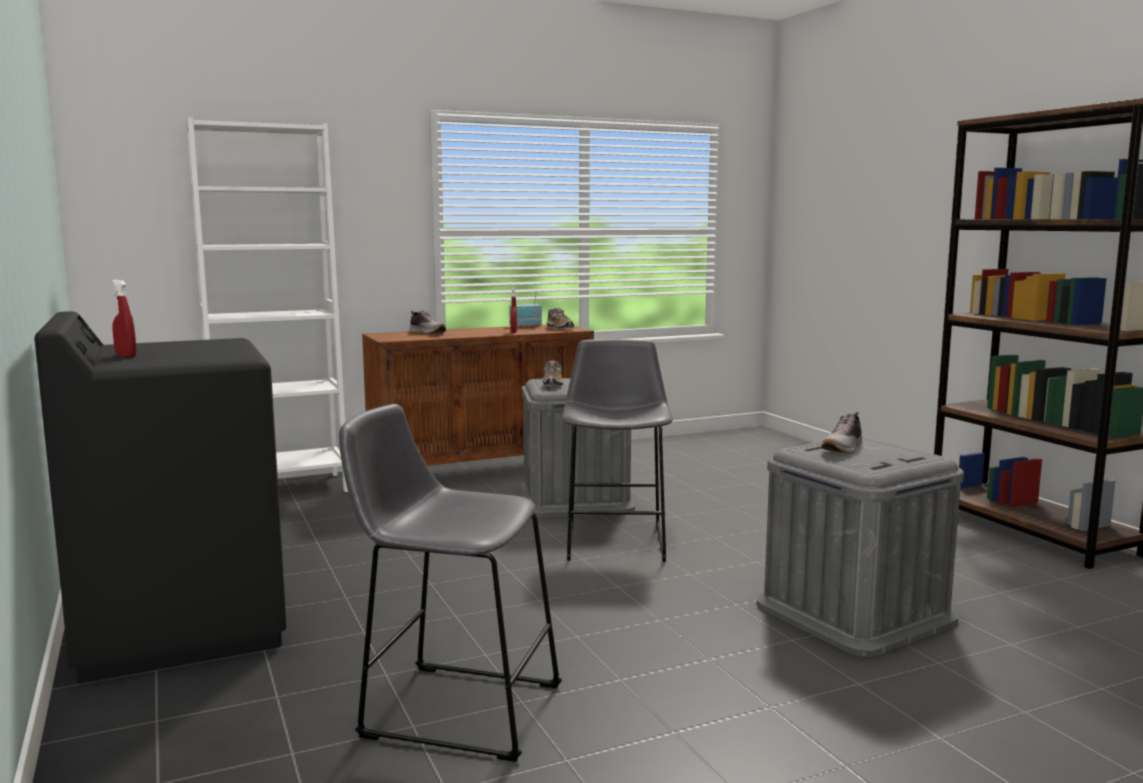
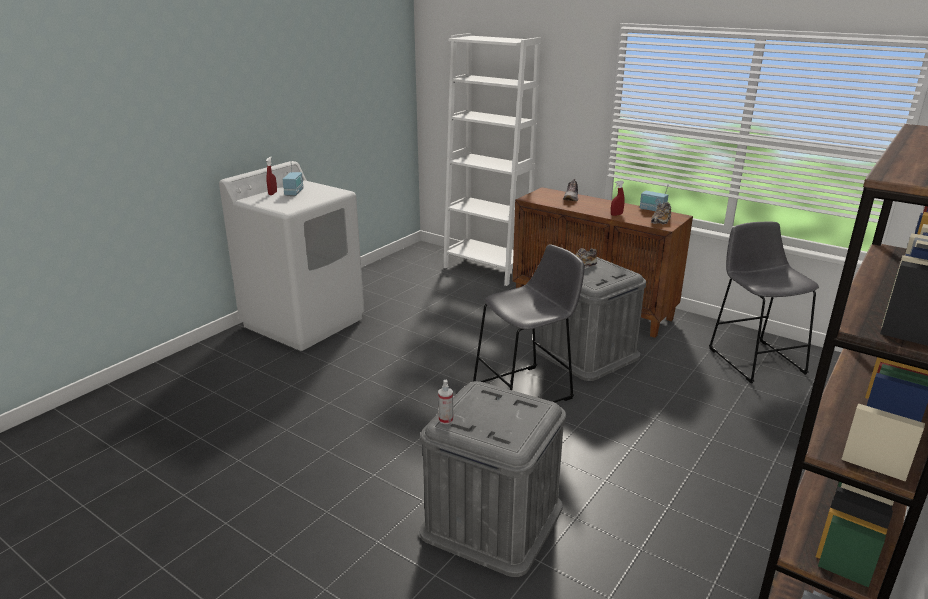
camera: 60 degrees right, 15 degrees up
(161, 350) = (294, 193): none -> radio
(179, 626) = (304, 322): black washing machine -> white washing machine
(452, 708) = (269, 414): grey stool -> grey stool (753, 358)
(844, 448) = (499, 404): shoe -> none
(860, 468) = (446, 420): none -> spray bottle

